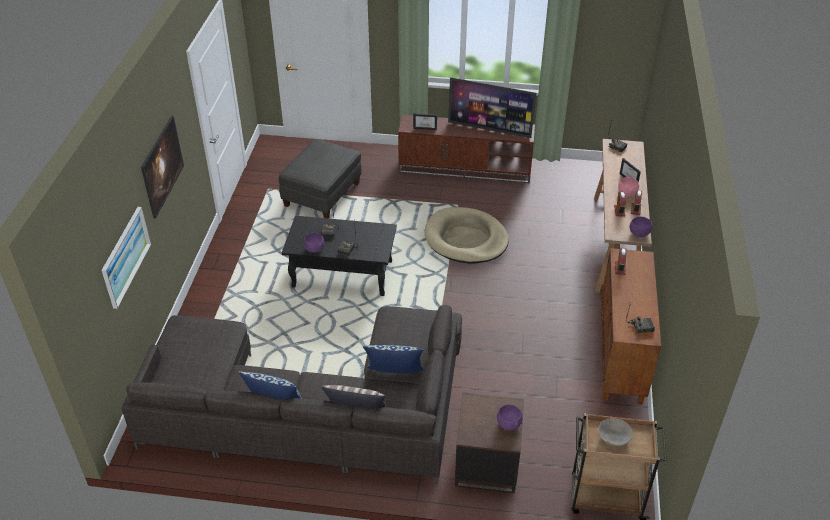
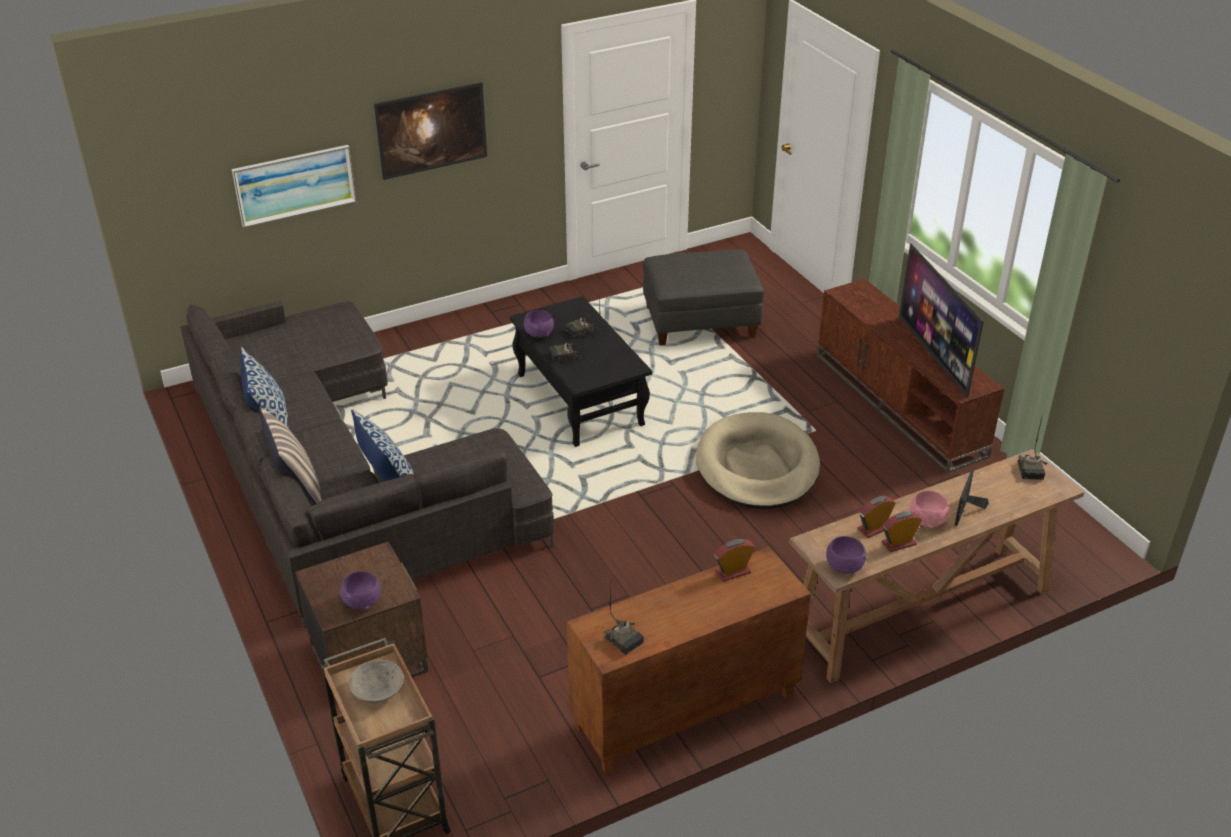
camera: 55 degrees right, 5 degrees down
(425, 127) = (862, 306): picture frame -> none

